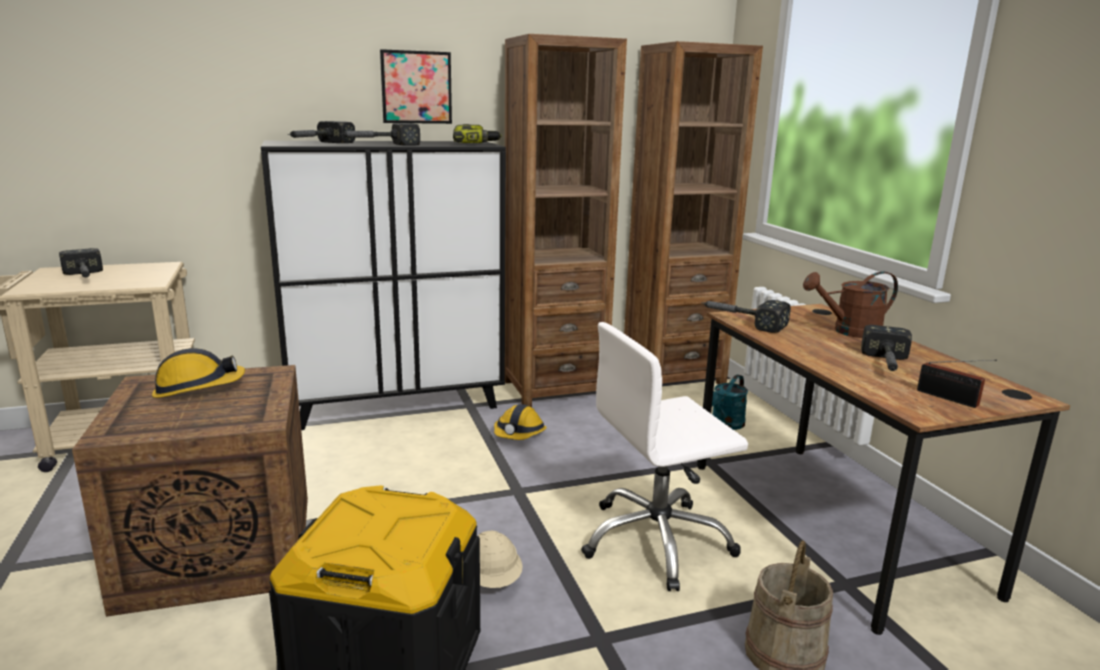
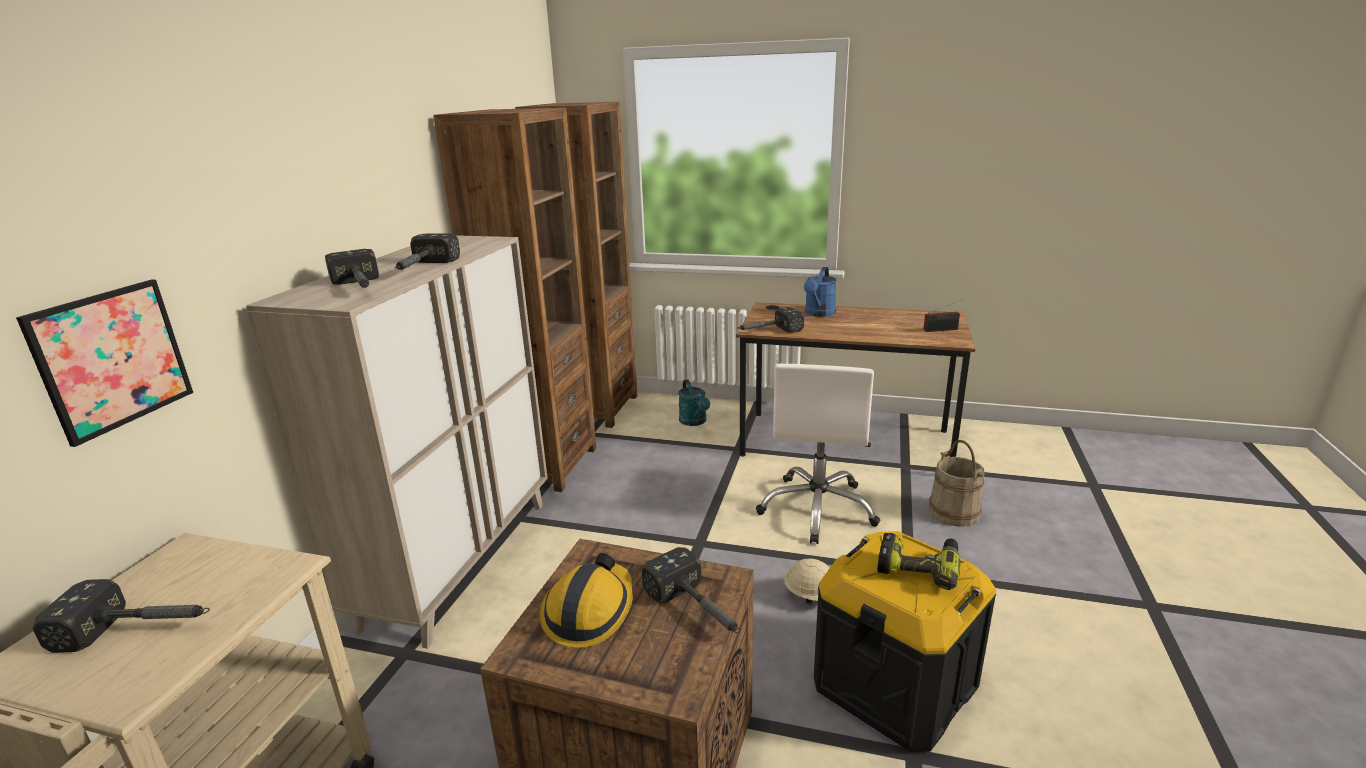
camera: 55 degrees left, 5 degrees up
(397, 405) = (459, 561): black cabinet -> beige cabinet
(416, 87) = (374, 187): picture -> picture (112, 359)
(475, 144) = (473, 241): power drill -> power drill (919, 566)
(519, 434) = (607, 510): hard hat -> none
(849, 332) = (818, 314): brown watering can -> blue watering can
(886, 365) = (883, 325): hammer -> hammer (699, 610)

